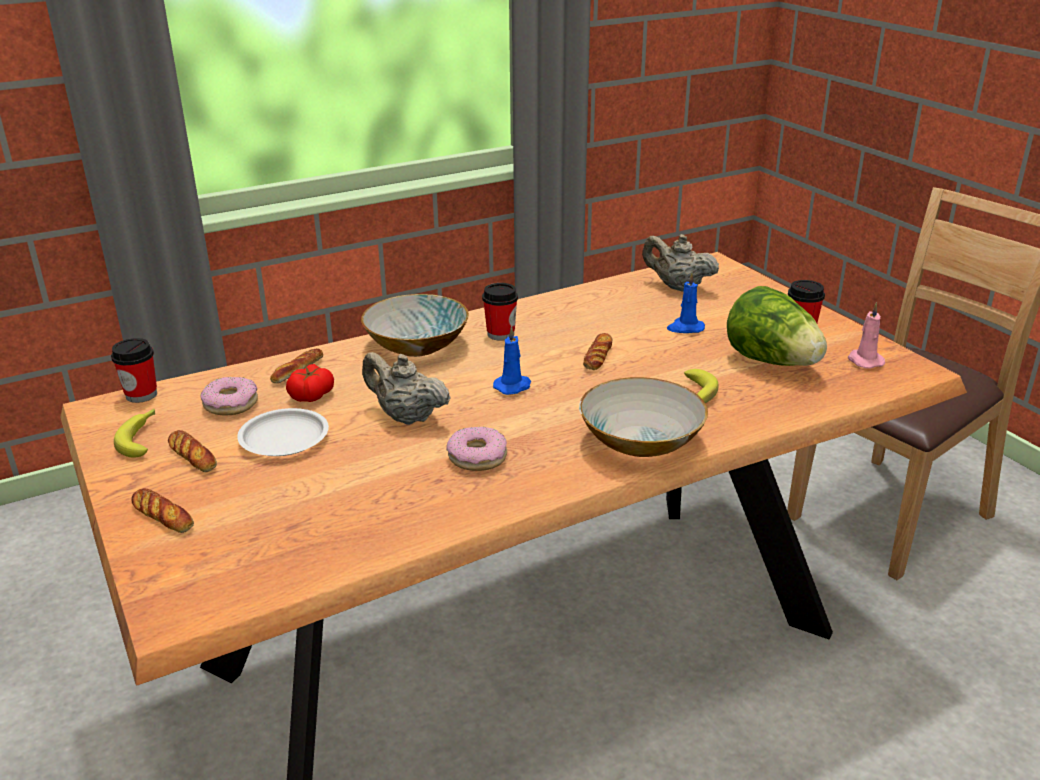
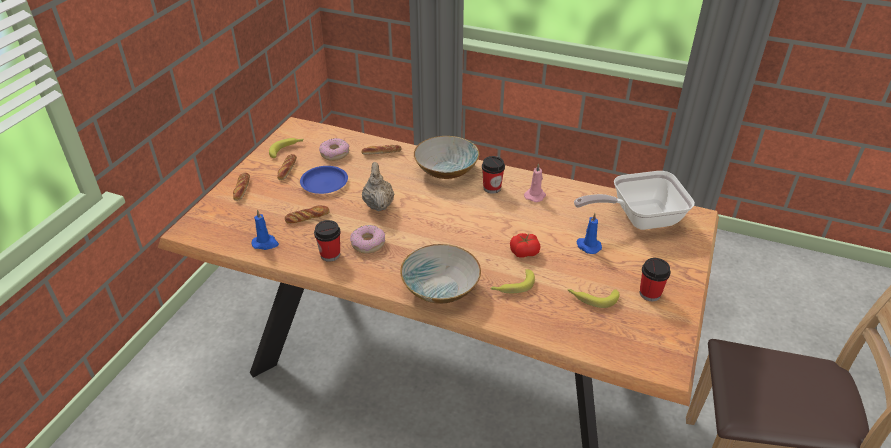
camera: 50 degrees right, 10 degrees up
(141, 395) = (316, 129): cup -> cup (330, 255)
(283, 438) = (324, 182): white plate -> blue plate
(311, 395) = (366, 168): tomato -> tomato (524, 251)
(513, 386) = (444, 220): blue candle -> blue candle (265, 243)
(598, 356) = (511, 231): bread -> bread (307, 217)
(677, 287) = (638, 218): beige teapot -> frying pan
(772, 361) = (592, 298): lettuce -> banana
(864, 361) = (646, 337): pink candle -> pink candle (535, 195)

